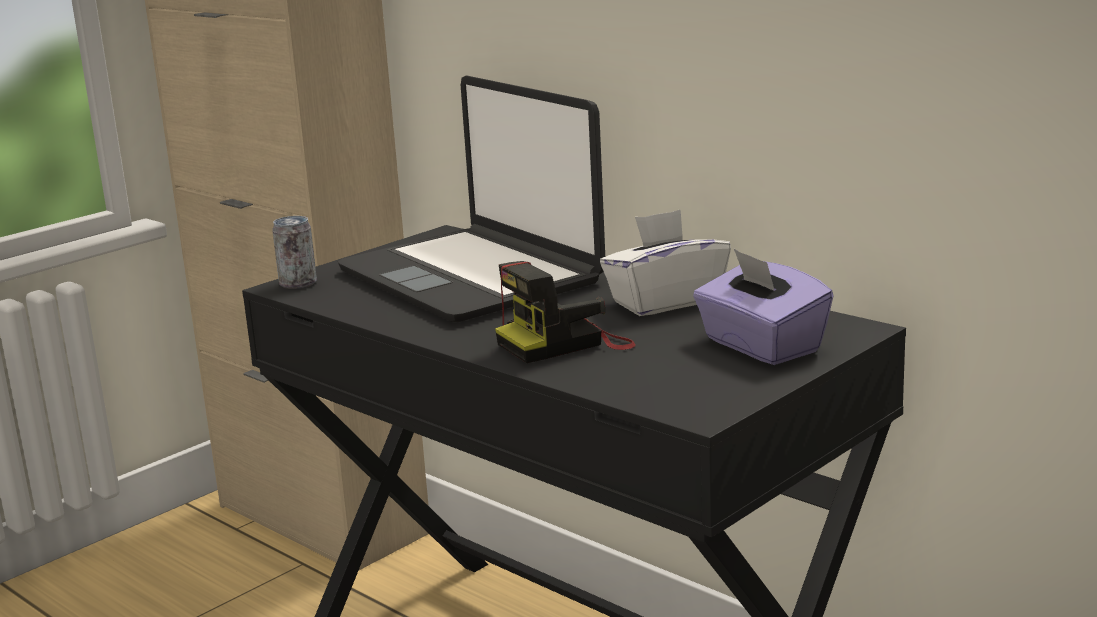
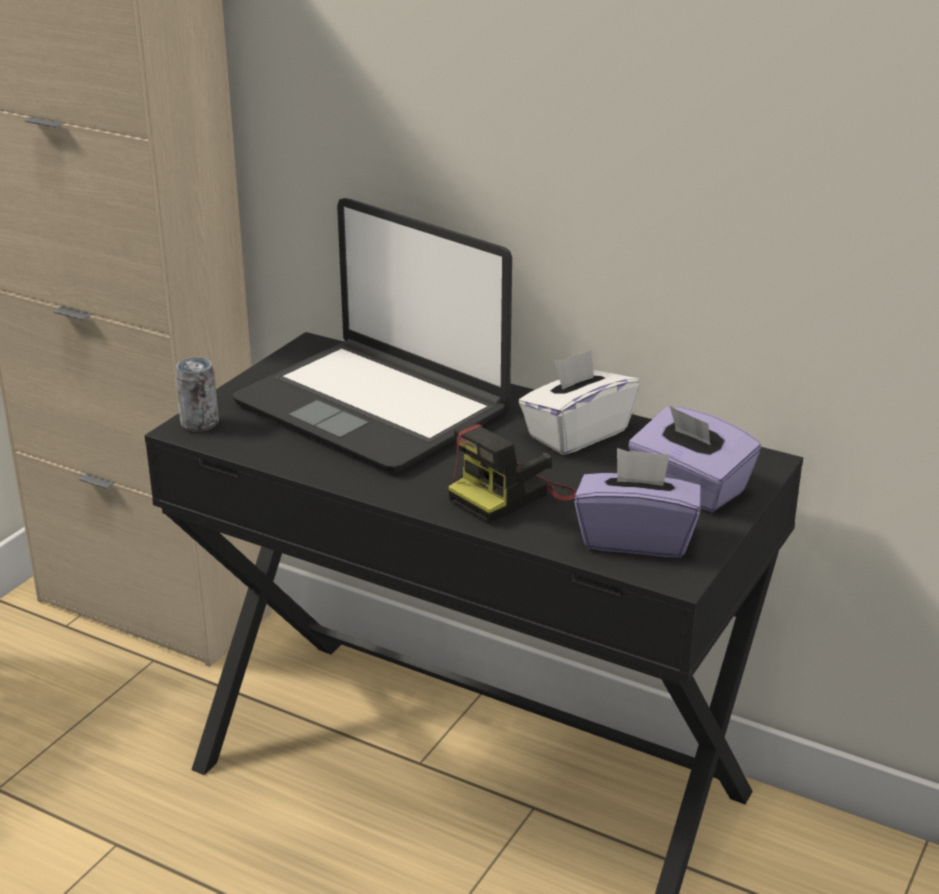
camera: 15 degrees left, 10 degrees up
(676, 382) = (636, 538): none -> purple tissue box

